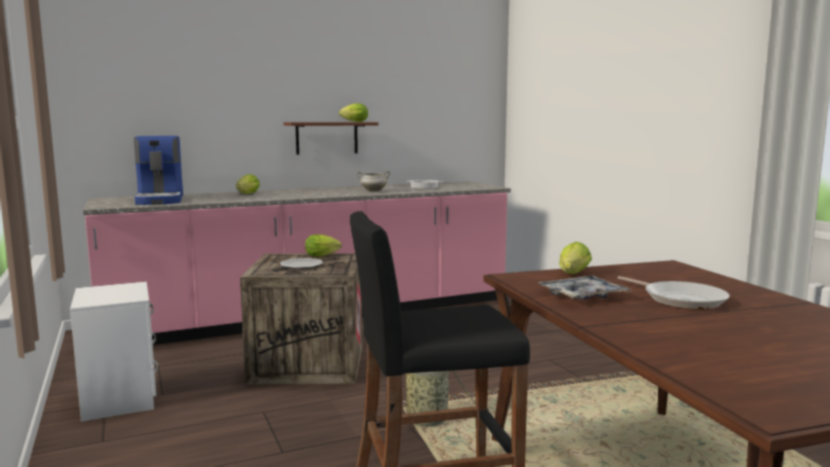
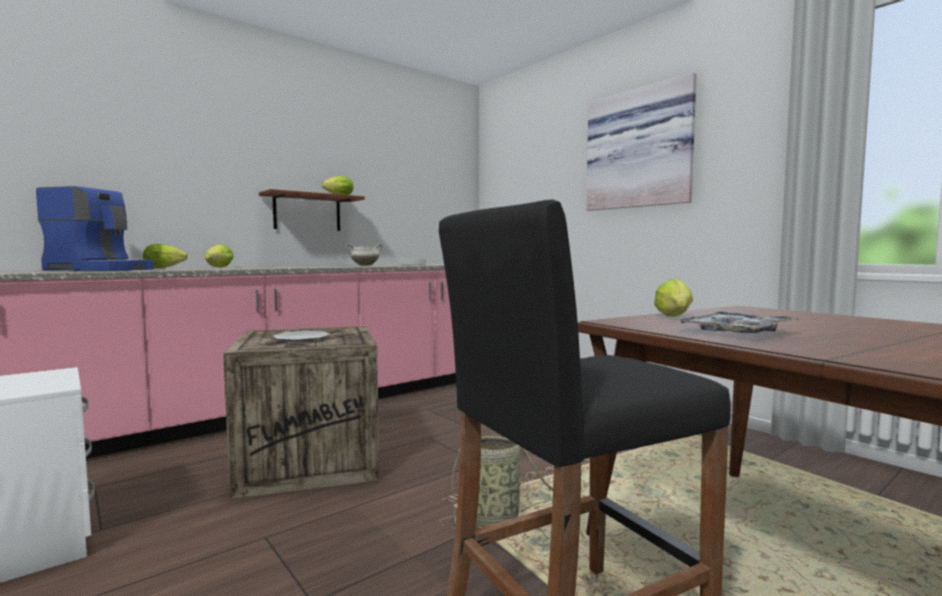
camera: 15 degrees left, 5 degrees down
(161, 200) = (102, 269): coffee machine -> coffee machine turned 45 degrees counterclockwise
(323, 256) = (324, 329): lettuce -> lettuce (166, 267)
(647, 79) = (640, 149): none -> picture
(680, 299) = (845, 330): frying pan -> none

